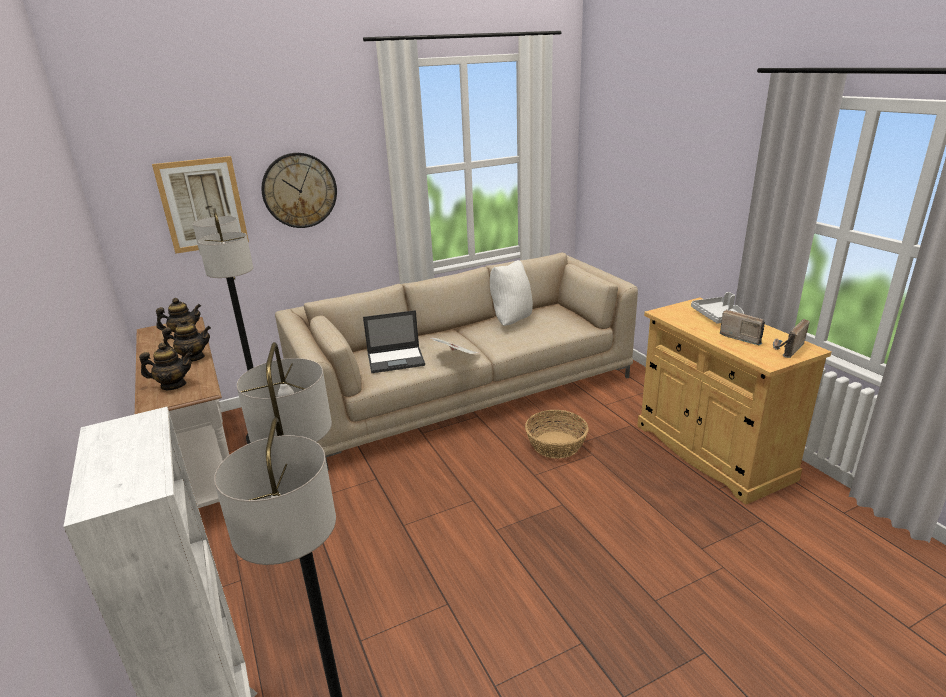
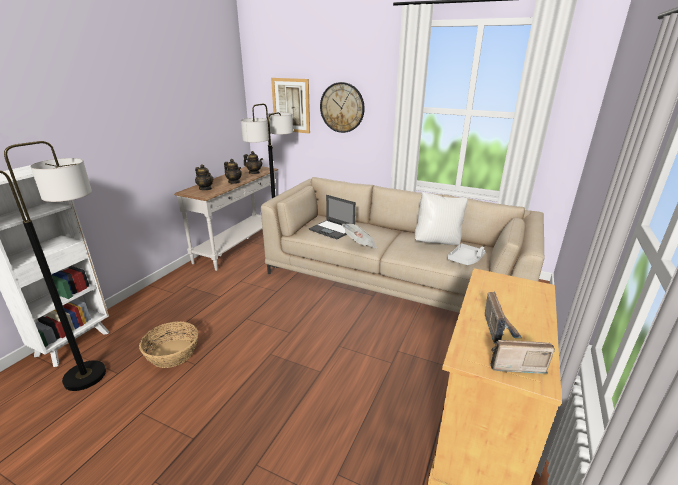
camera: 50 degrees right, 0 degrees up
(556, 444) = (383, 341): basket -> basket (173, 353)
(718, 316) = (526, 305): grey tray -> grey tray (465, 259)

